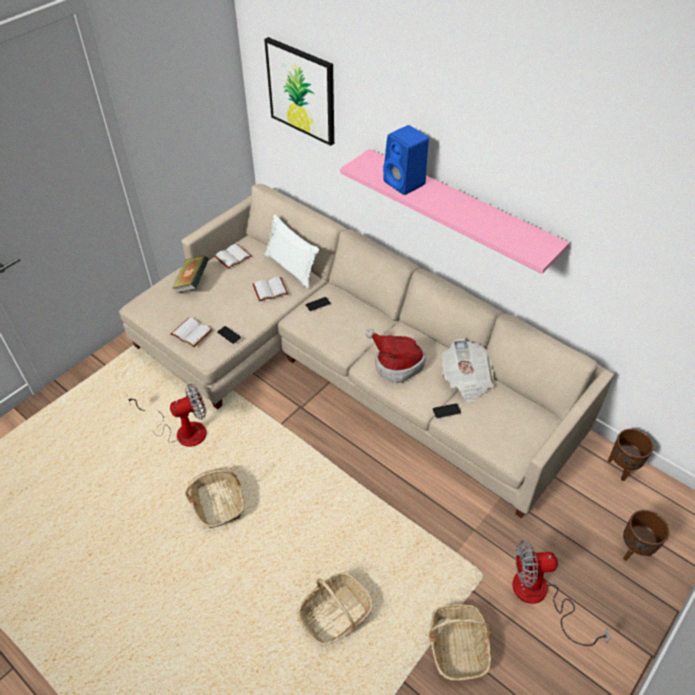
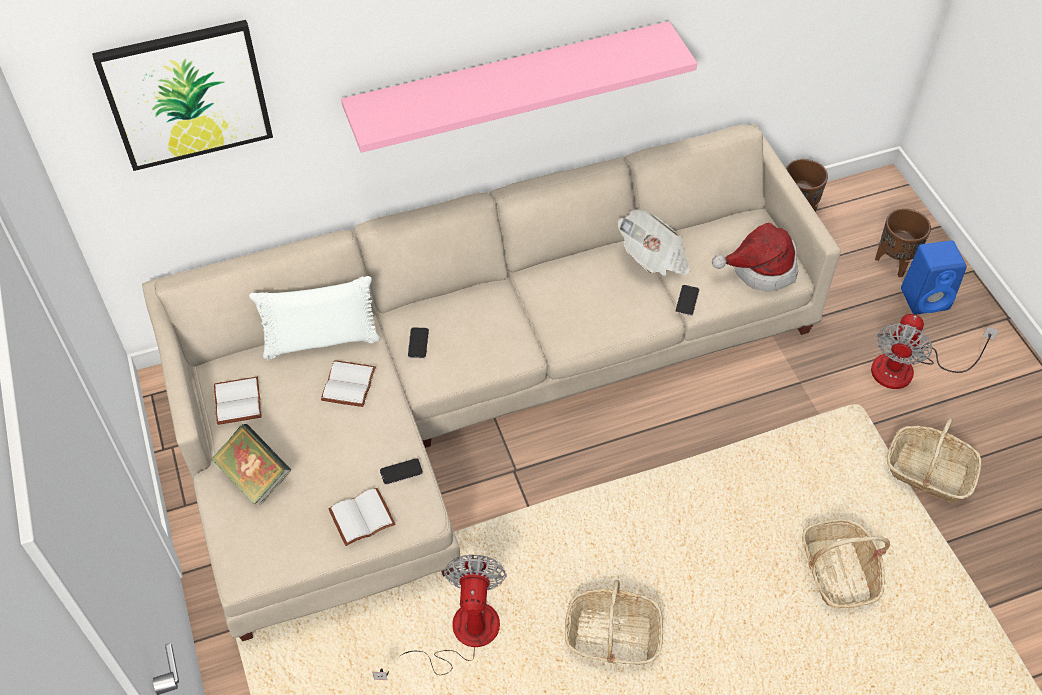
camera: 60 degrees left, 5 degrees up
(395, 363) = (584, 311): hat -> hat (760, 268)
(405, 183) = (450, 99): blue speaker -> blue speaker (926, 298)

